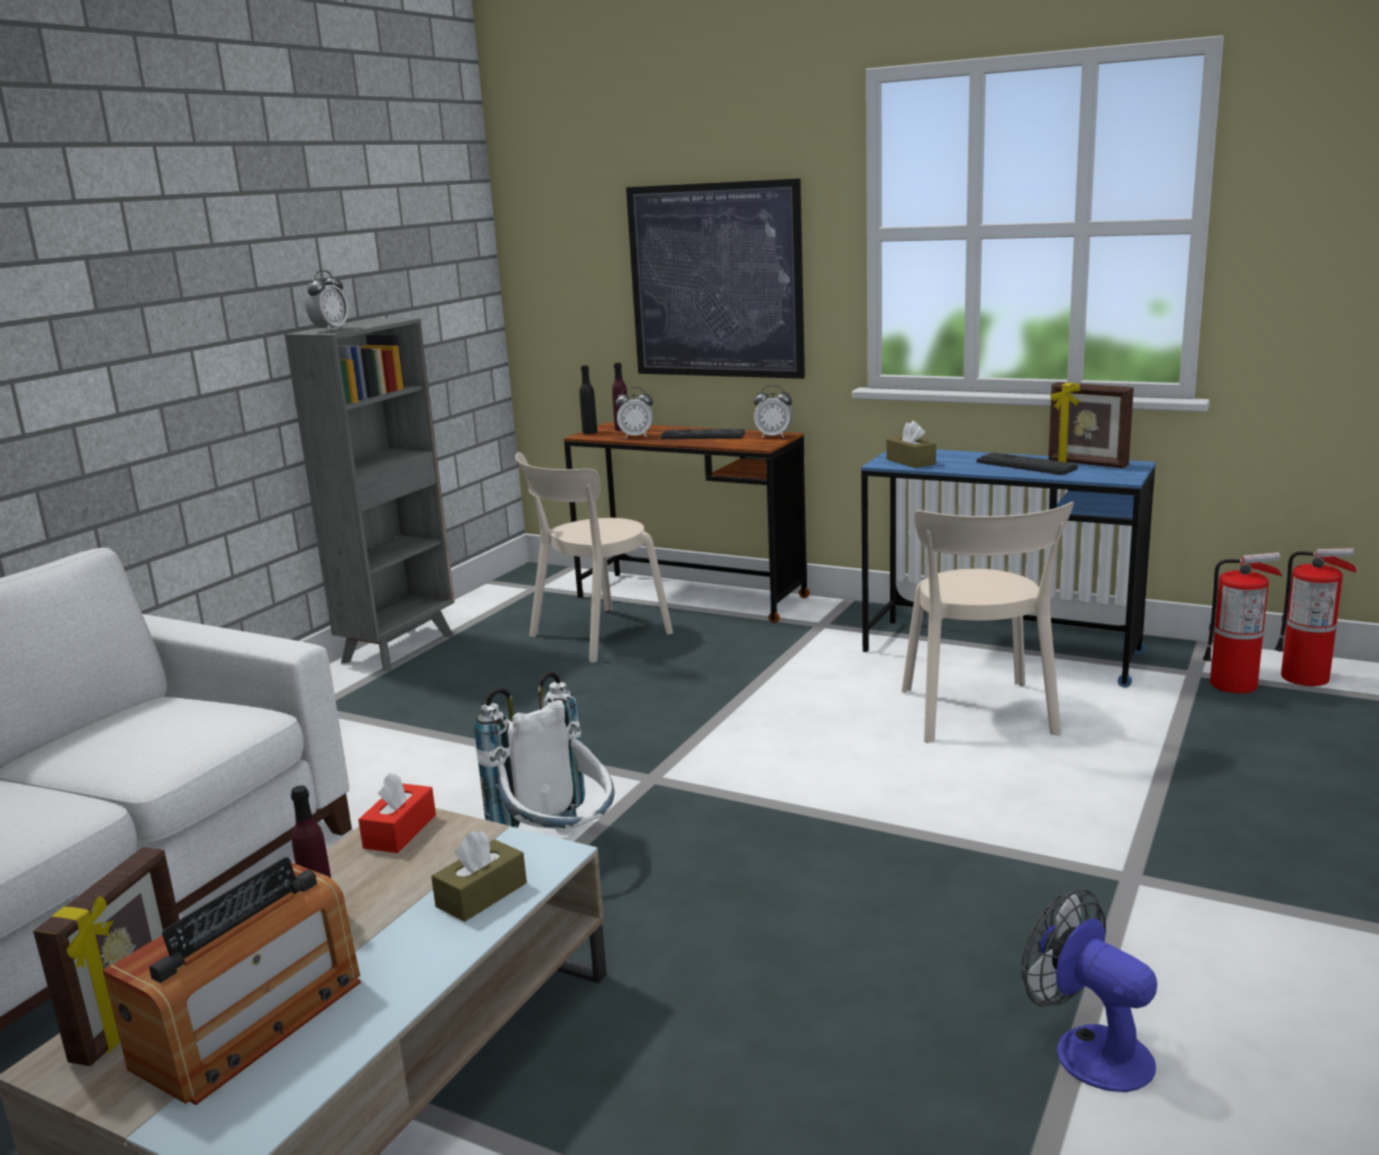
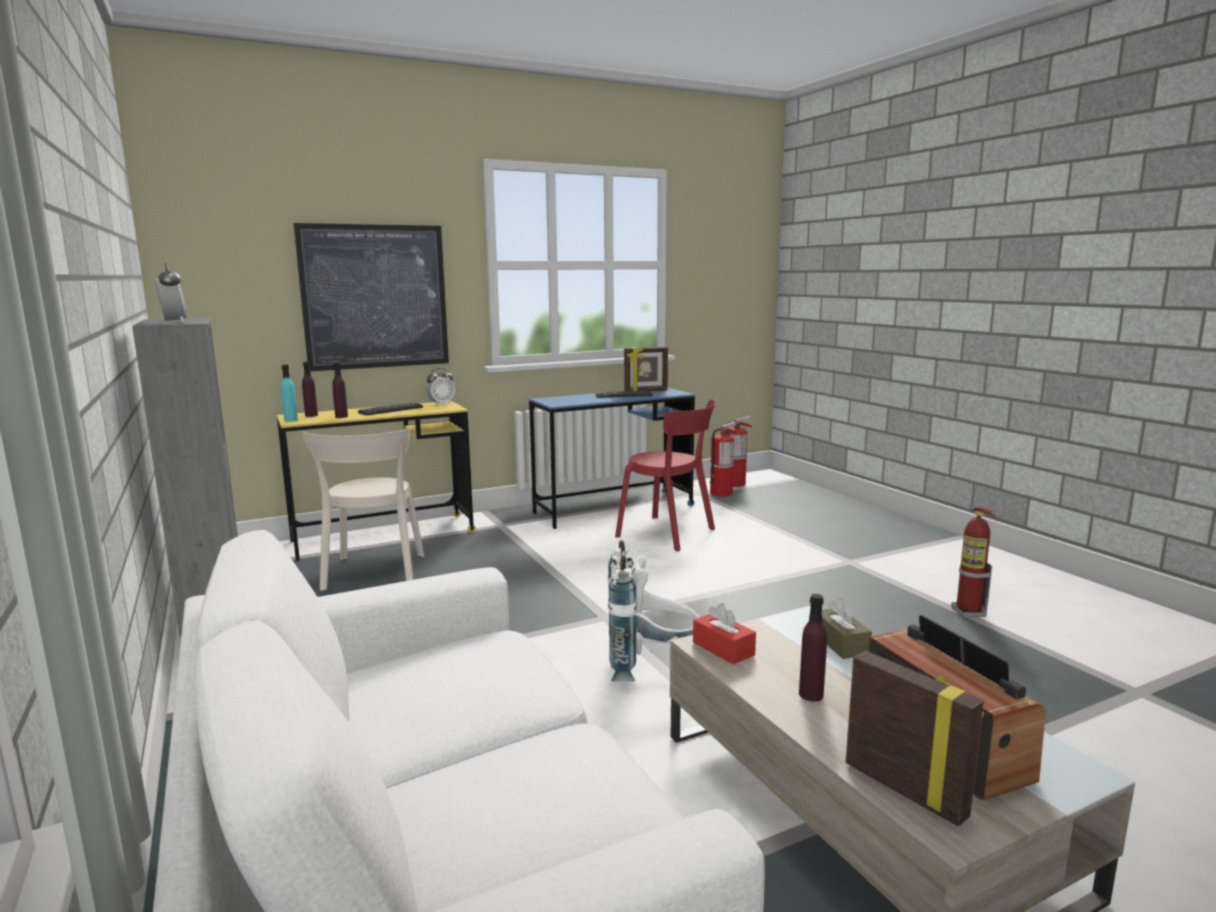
camera: 55 degrees left, 5 degrees down
(589, 432) = (291, 420): black bottle -> turquoise bottle
(636, 436) = (341, 416): alarm clock -> purple bottle
(691, 597) = (383, 536): brown desk -> yellow desk
(910, 461) = (566, 401): brown tissue box -> none
(979, 715) = (670, 534): beige chair -> red chair
(1089, 1049) = (968, 612): fan -> fire extinguisher

